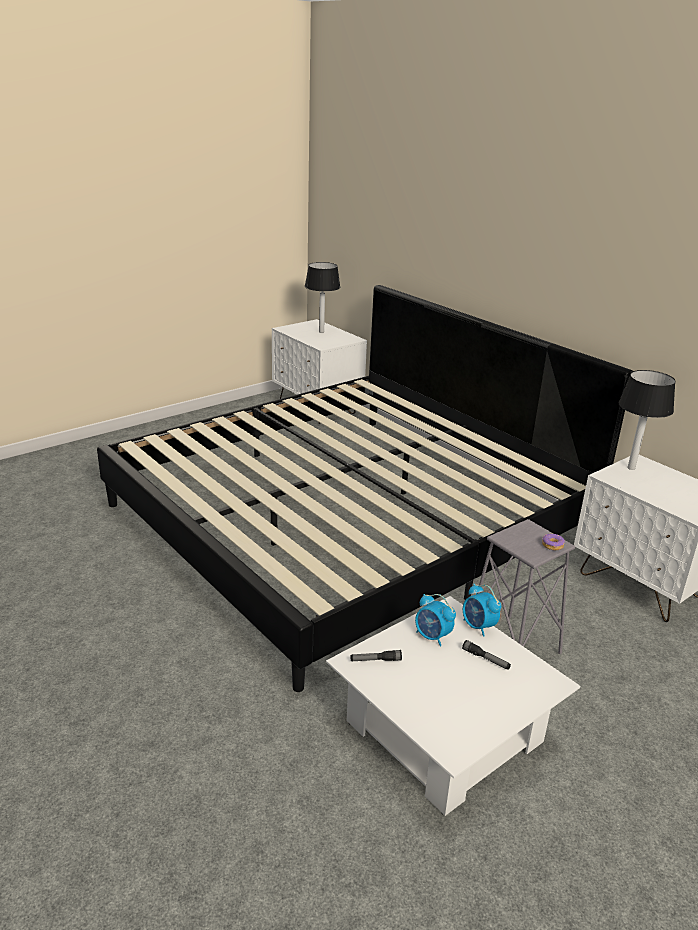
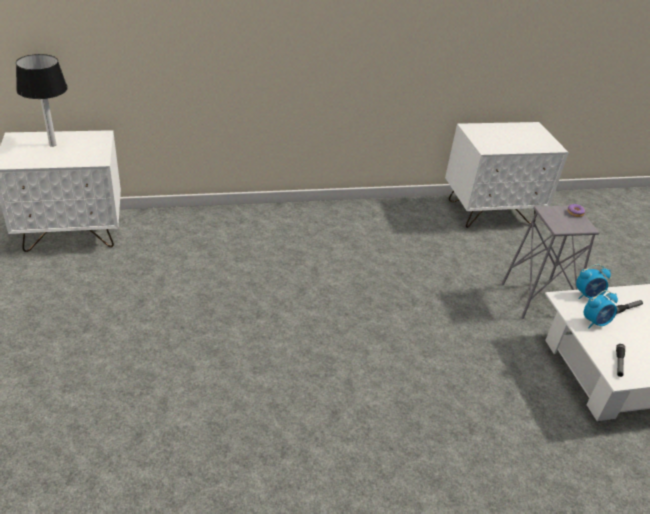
camera: 65 degrees left, 10 degrees up
(347, 520) = (319, 307): bed -> none
(630, 468) = (479, 135): table lamp -> none

